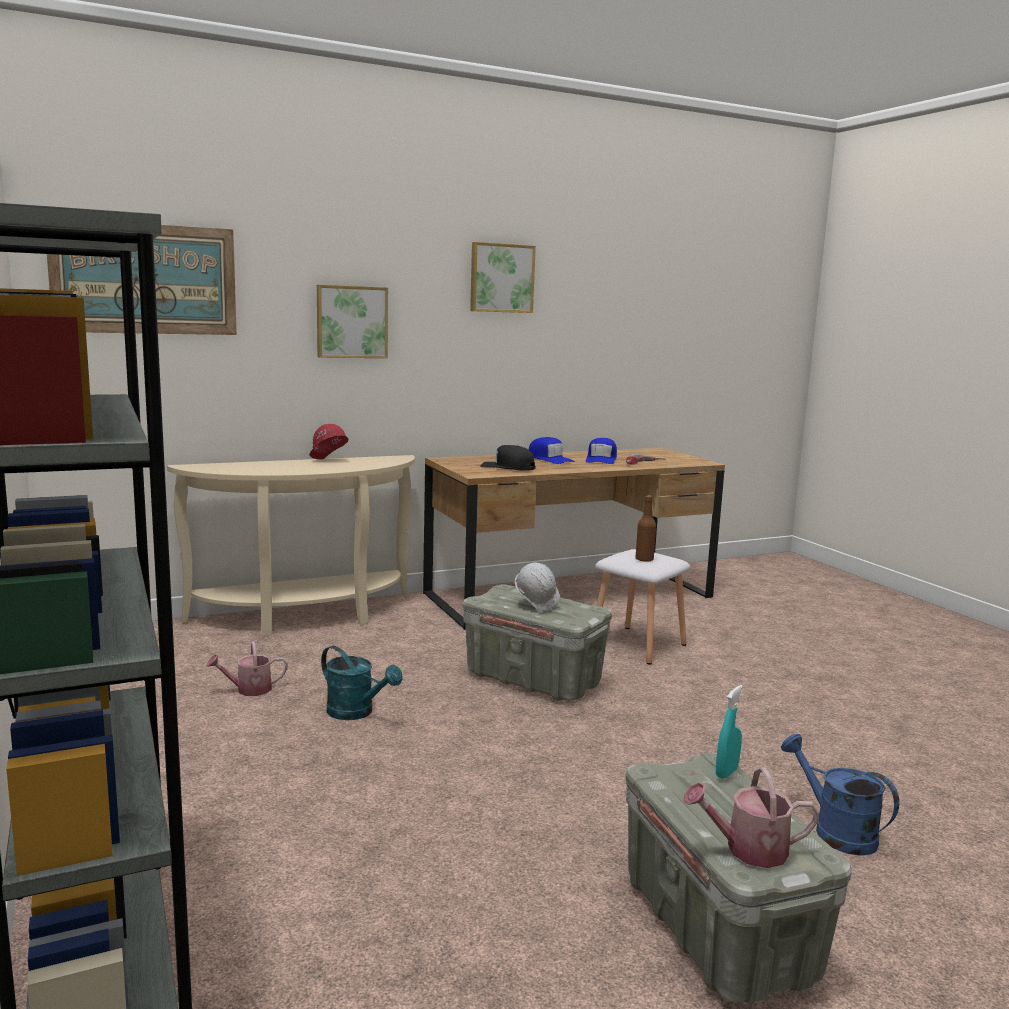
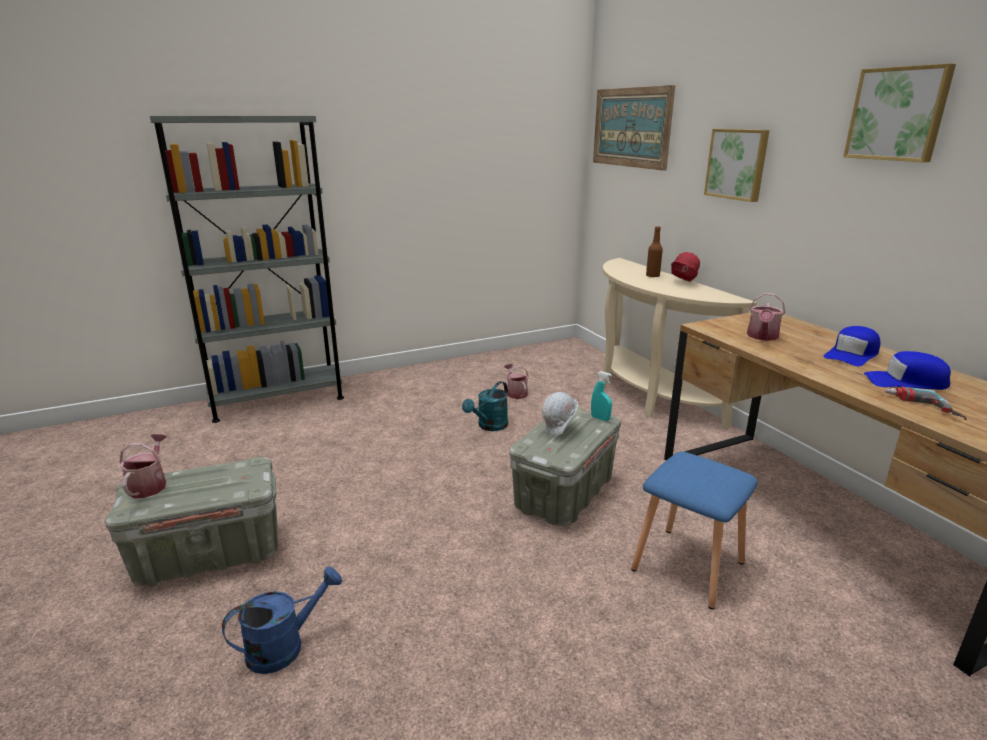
camera: 90 degrees right, 10 degrees up
(508, 467) = (762, 337): black cap -> watering can
(637, 645) = (686, 565): white stool -> blue stool
(644, 559) = (686, 472): brown bottle -> brown bottle (652, 276)
(726, 772) = (235, 489): turquoise spray bottle -> turquoise spray bottle (600, 418)

